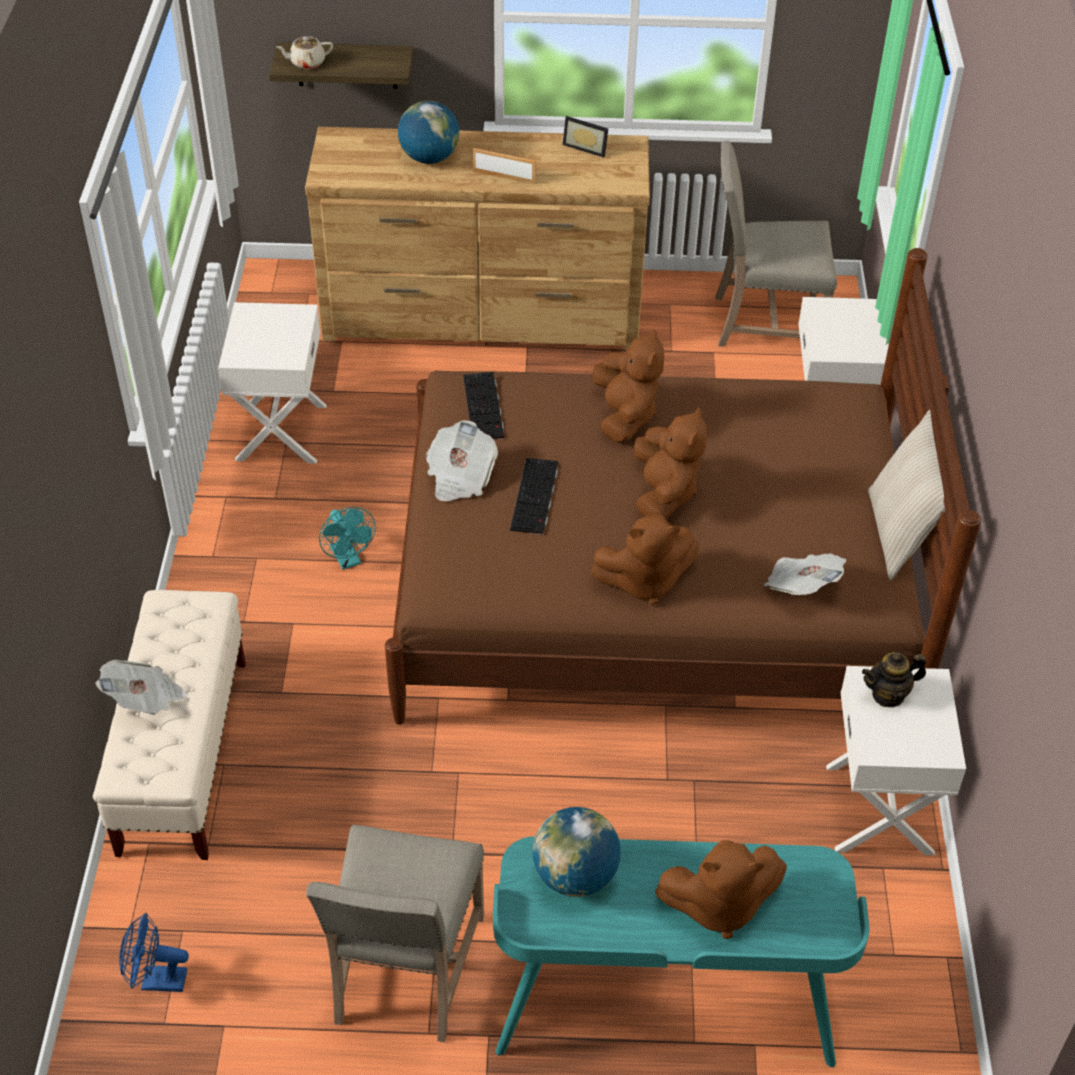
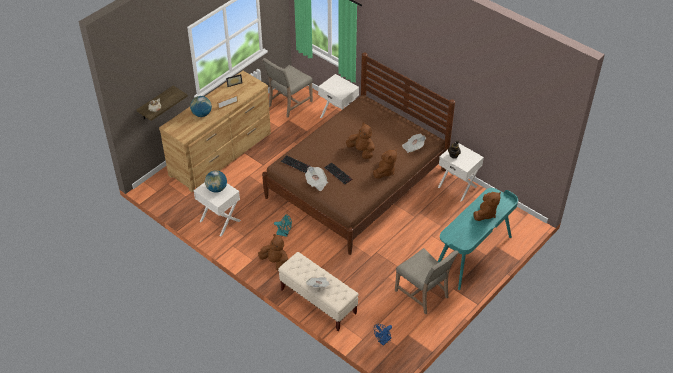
camera: 50 degrees left, 0 degrees up
(575, 875) = (457, 231): globe -> globe (216, 189)
(625, 416) = (328, 142): brown plush toy -> brown plush toy (275, 262)
(901, 534) = (414, 122): beige pillow -> none

